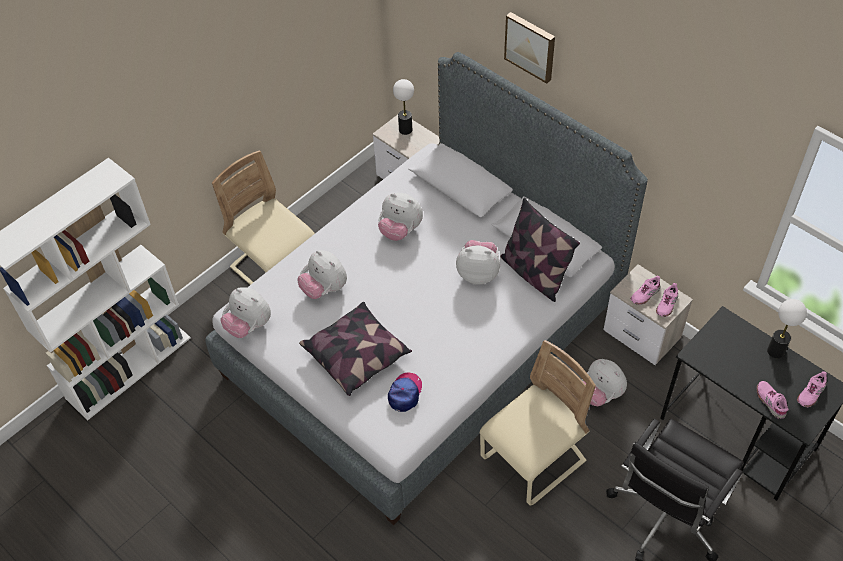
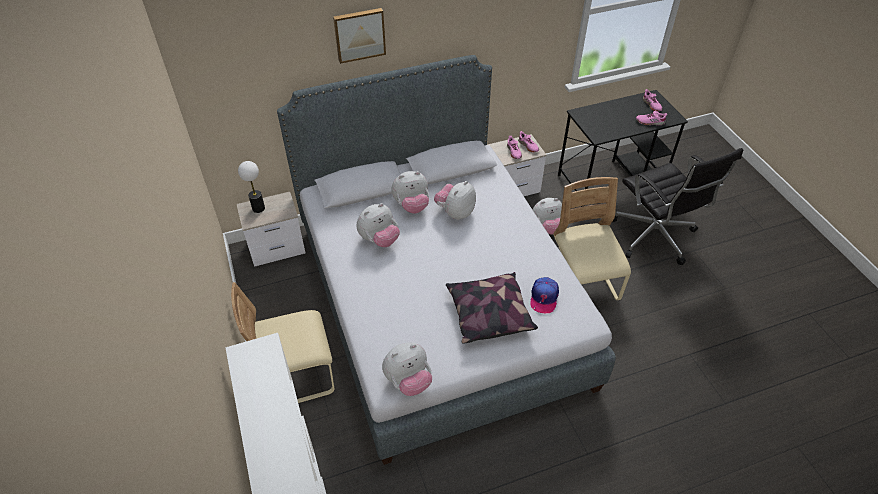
camera: 65 degrees left, 5 degrees down
(324, 289) = (405, 310): plush toy -> plush toy (412, 206)
(405, 393) = (544, 297): cap -> cap turned 120 degrees counterclockwise
(534, 273) = (476, 184): pillow -> none
(776, 351) = (614, 104): table lamp -> none

